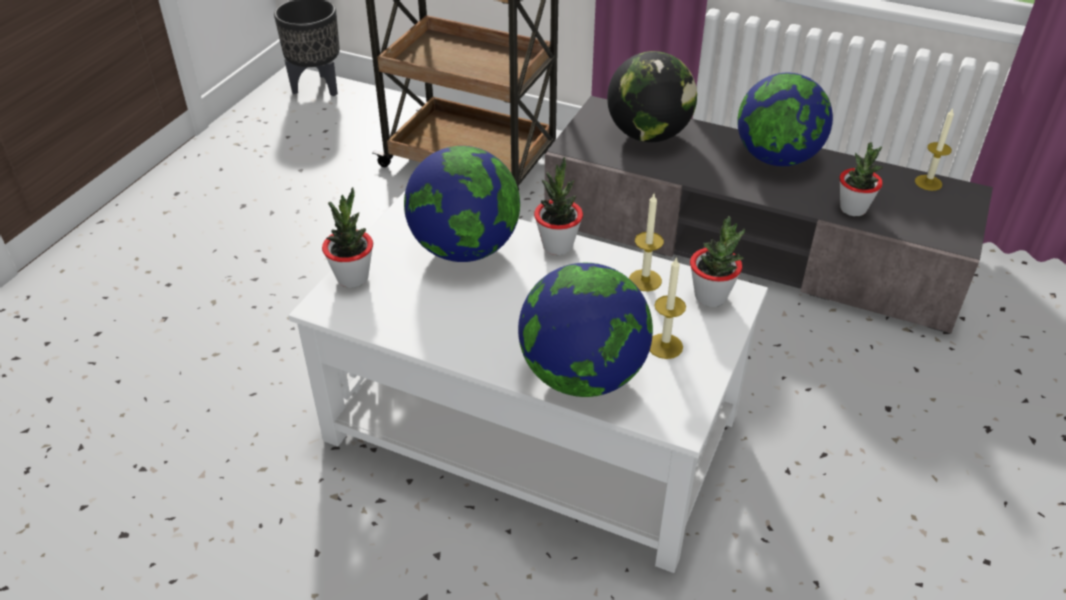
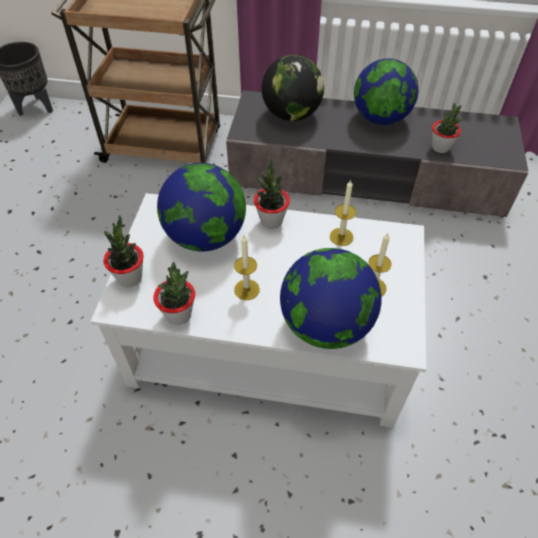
camera: 15 degrees left, 10 degrees up
(711, 296) = (390, 241): potted plant -> potted plant (179, 314)
(928, 182) = (479, 120): candle -> candle (247, 289)

